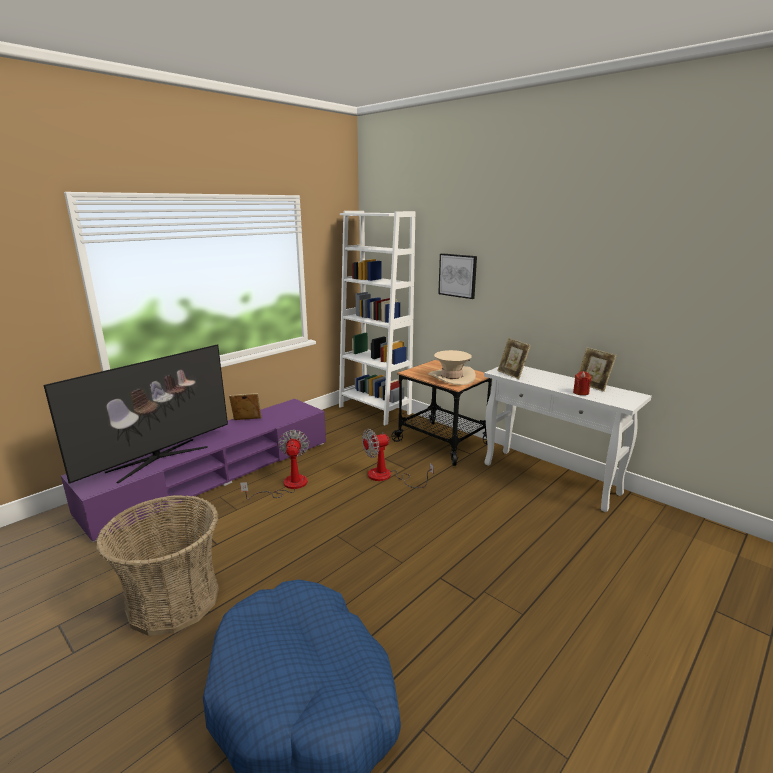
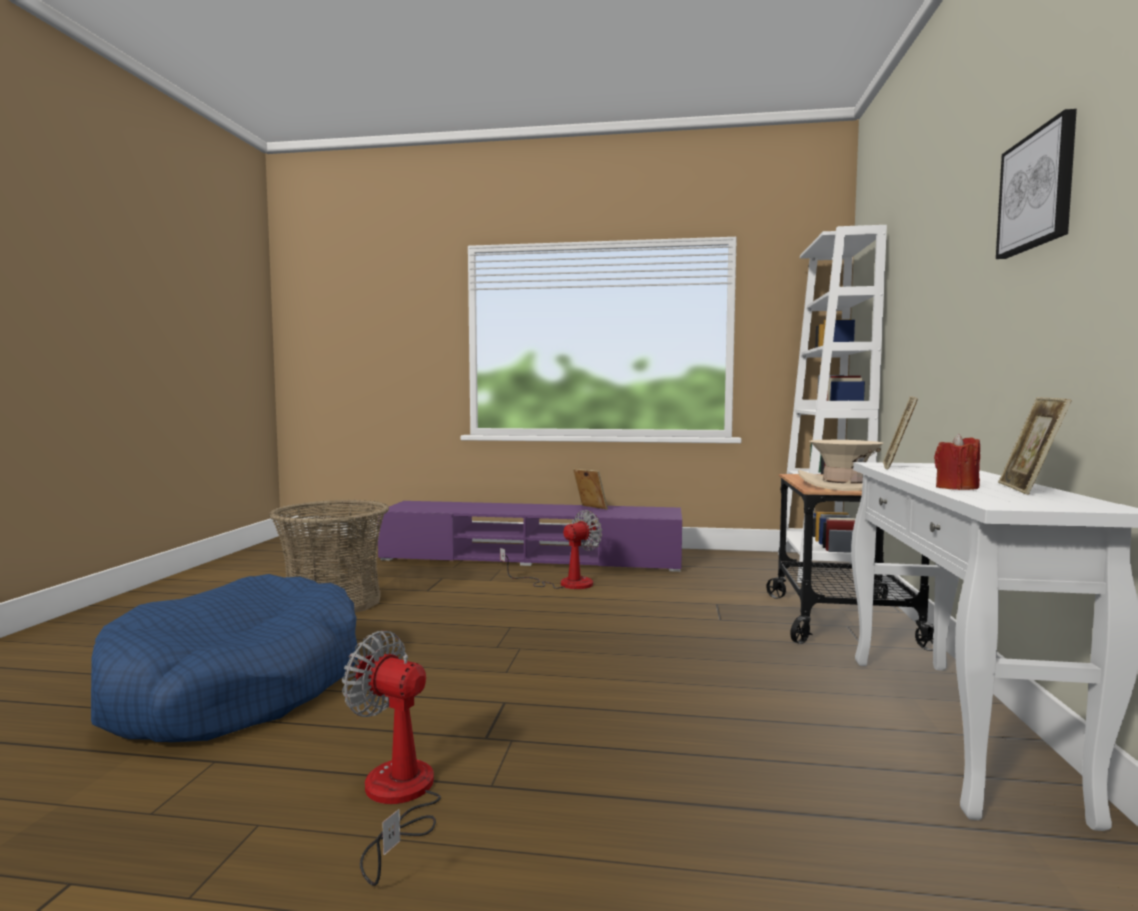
camera: 55 degrees right, 15 degrees down
(157, 459) = (467, 508): television -> none
(387, 477) = (677, 616): fan -> fan (397, 799)
(458, 275) = (919, 313): picture -> picture (1037, 190)

